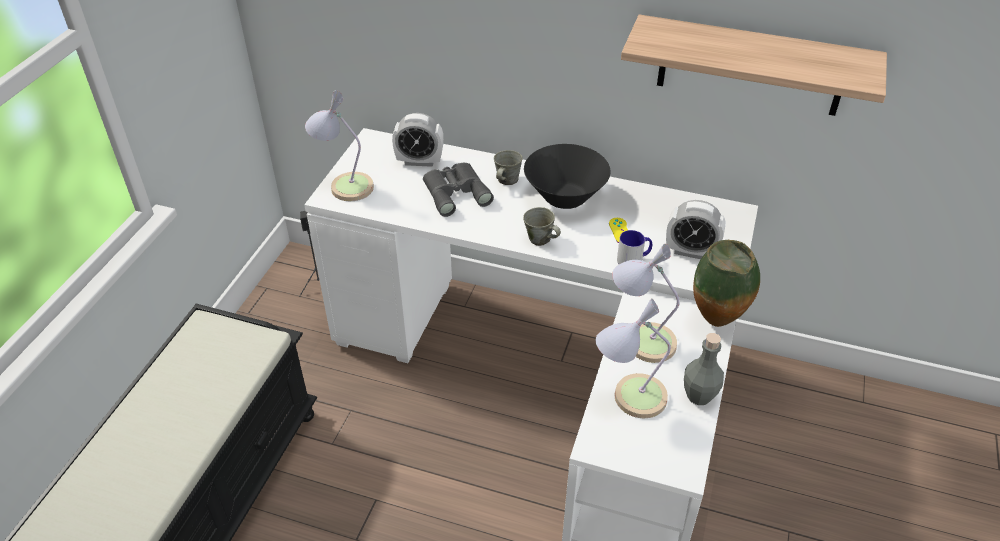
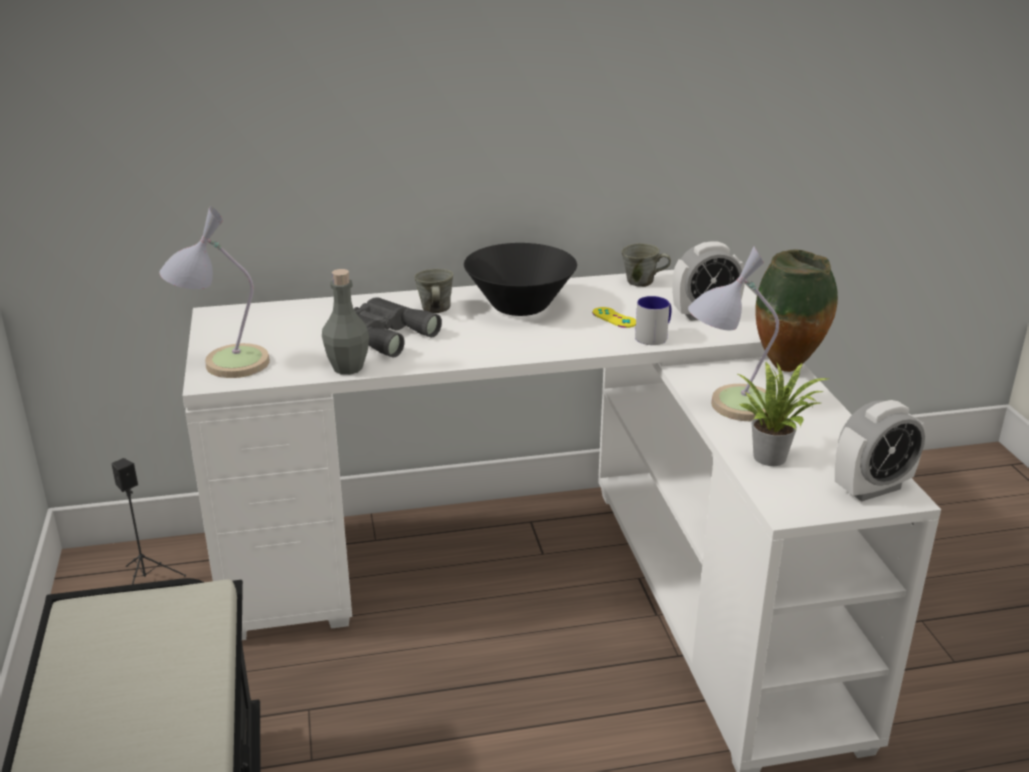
camera: 30 degrees left, 15 degrees down
(419, 161) = (305, 319): alarm clock -> alarm clock (872, 488)
(540, 239) = (533, 347): grey mug -> grey mug (642, 282)
(628, 397) = (773, 456): table lamp -> potted plant
(699, 396) = (840, 431): grey bottle -> grey bottle (347, 368)
(751, 66) = (696, 89): shelf -> none

